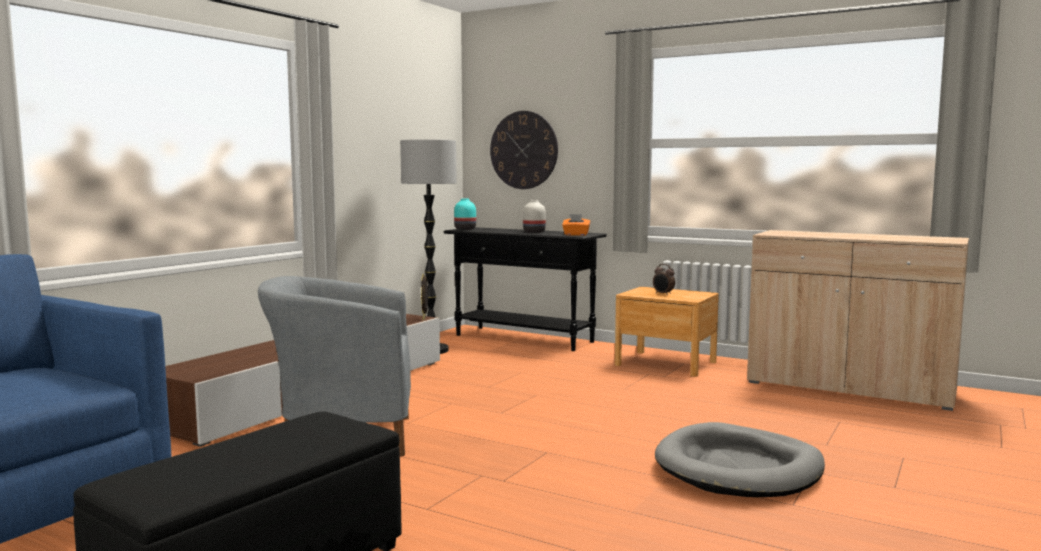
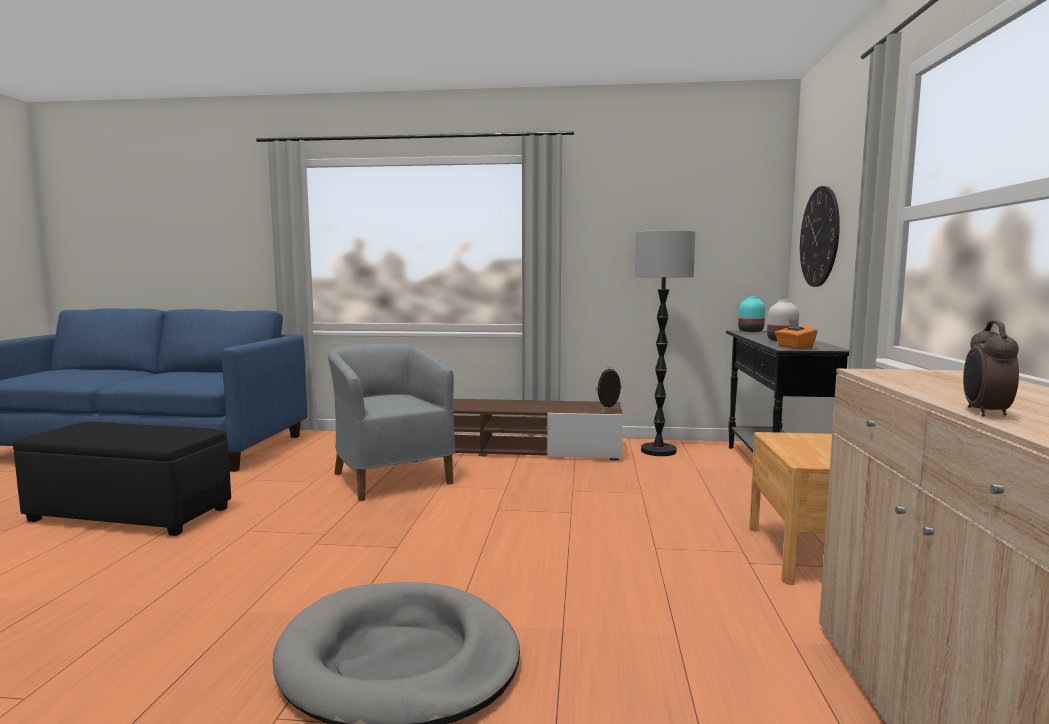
camera: 65 degrees right, 0 degrees up
(663, 294) = (814, 447): alarm clock -> alarm clock (984, 413)

